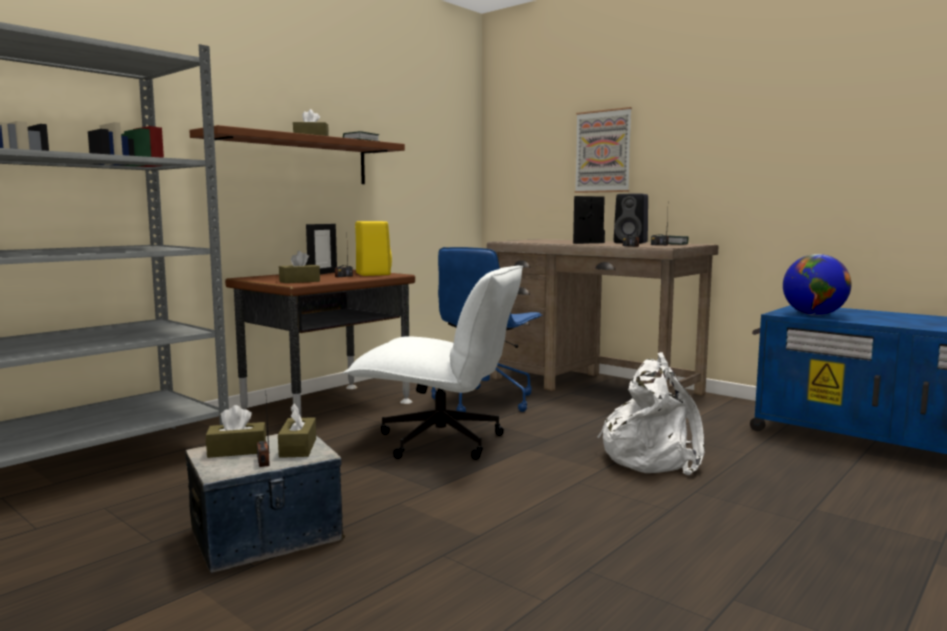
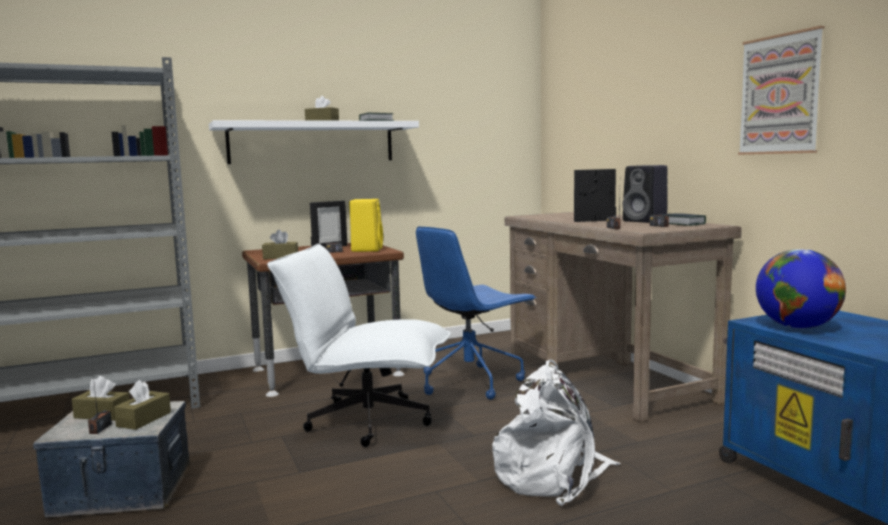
camera: 25 degrees right, 0 degrees up
(293, 160) = (312, 142): brown shelf -> white shelf
(438, 441) = (370, 421): white office chair -> white office chair turned 150 degrees clockwise
(603, 151) = (636, 116): picture -> picture (780, 95)

